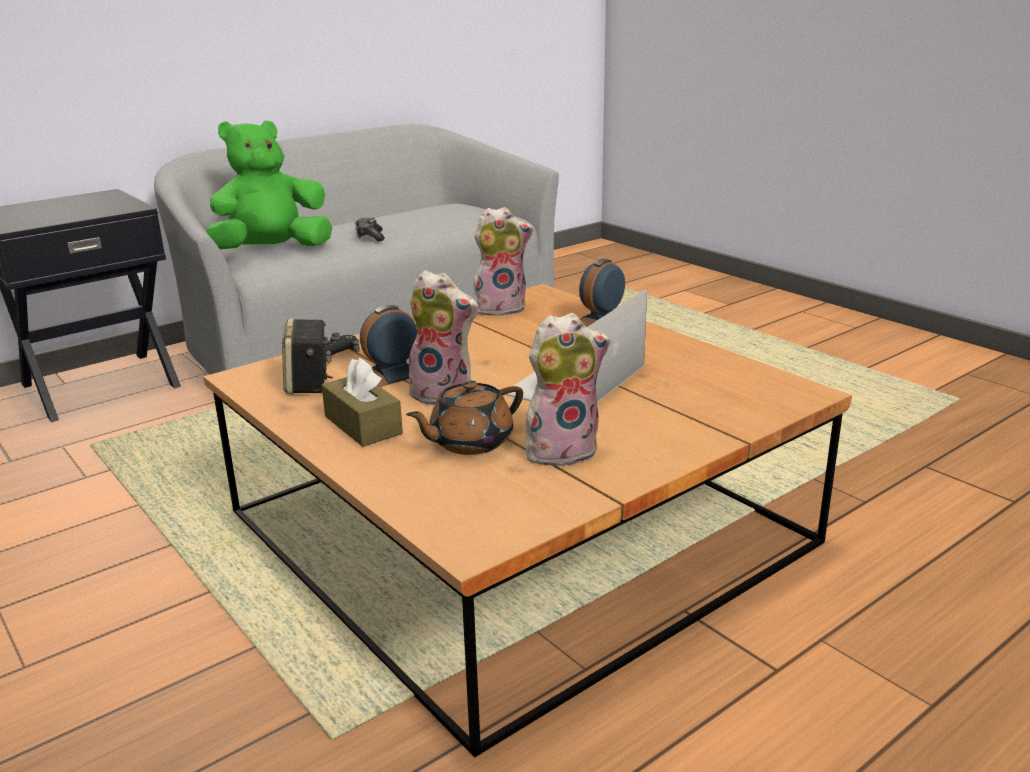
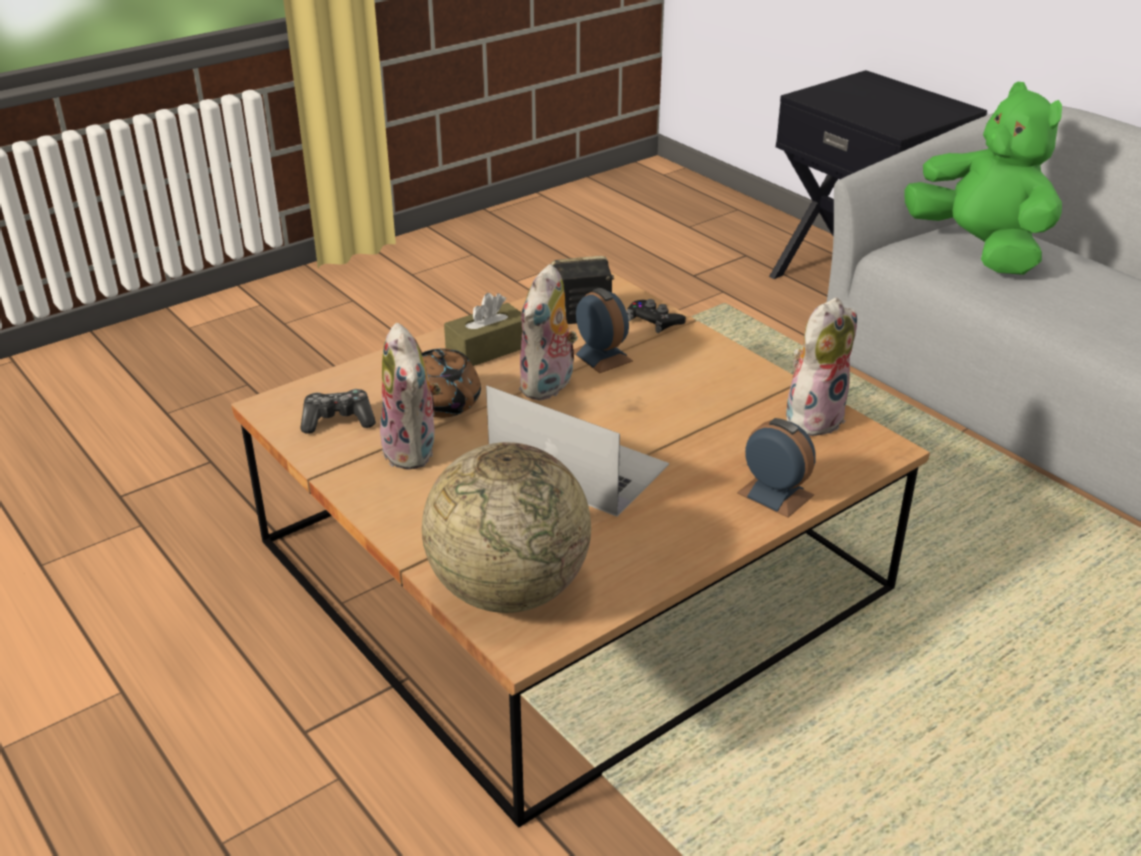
camera: 90 degrees right, 10 degrees up
(370, 237) = (1077, 306): game controller -> game controller (338, 420)
(501, 308) = (813, 417): plush toy -> plush toy turned 120 degrees counterclockwise
(752, 399) = (508, 590): none -> globe

